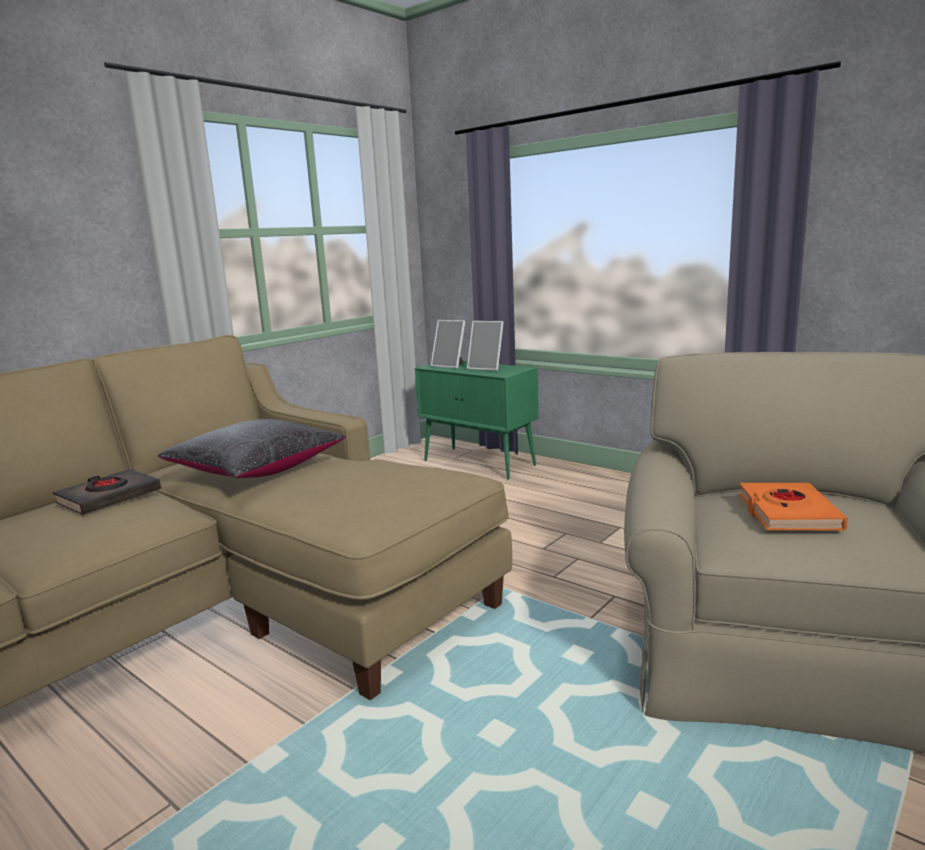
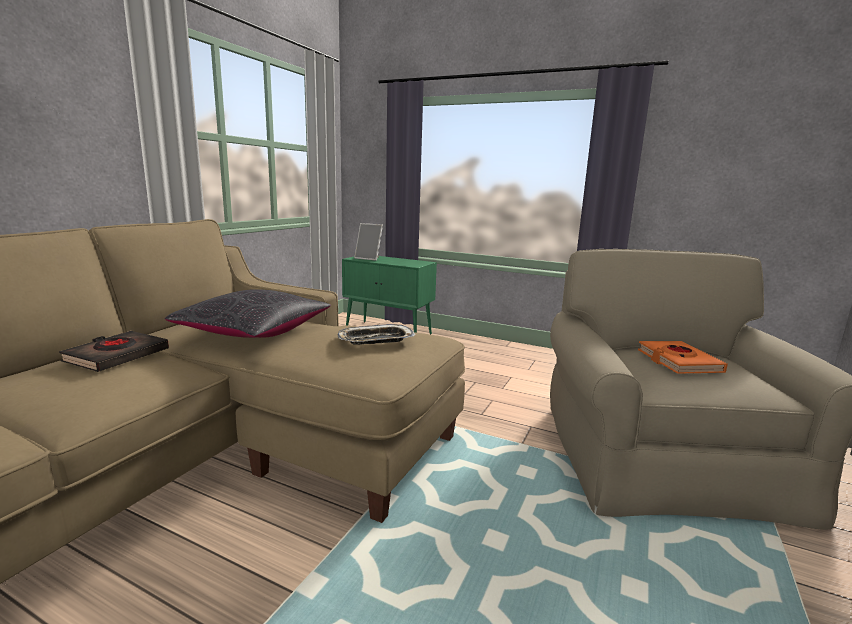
camera: 15 degrees left, 0 degrees up
(383, 480) = (375, 340): none -> tray
(487, 368) = (399, 261): picture frame -> none

